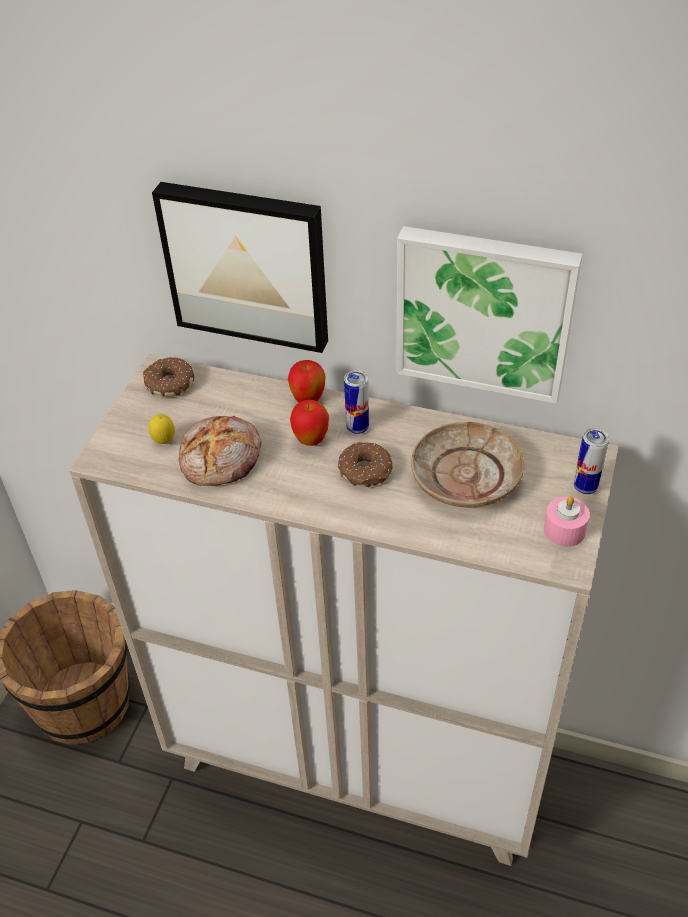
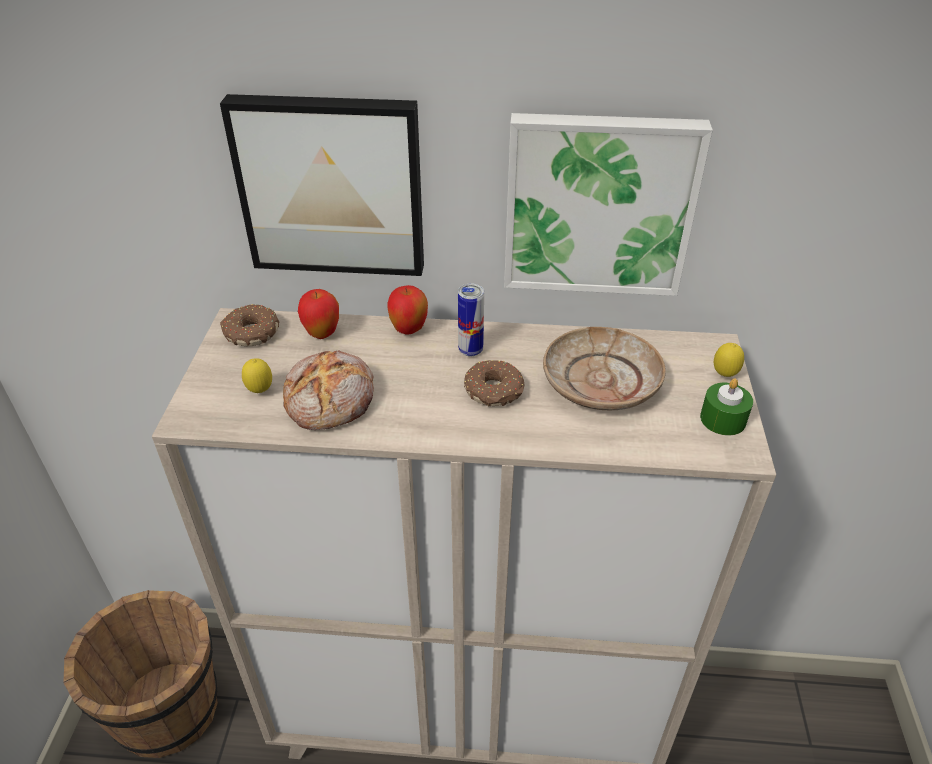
camera: 15 degrees left, 5 degrees down
(311, 440) = (425, 368): apple -> apple (322, 334)
(564, 530) = (723, 419): pink candle -> green candle
(585, 487) = (724, 375): can -> lemon

